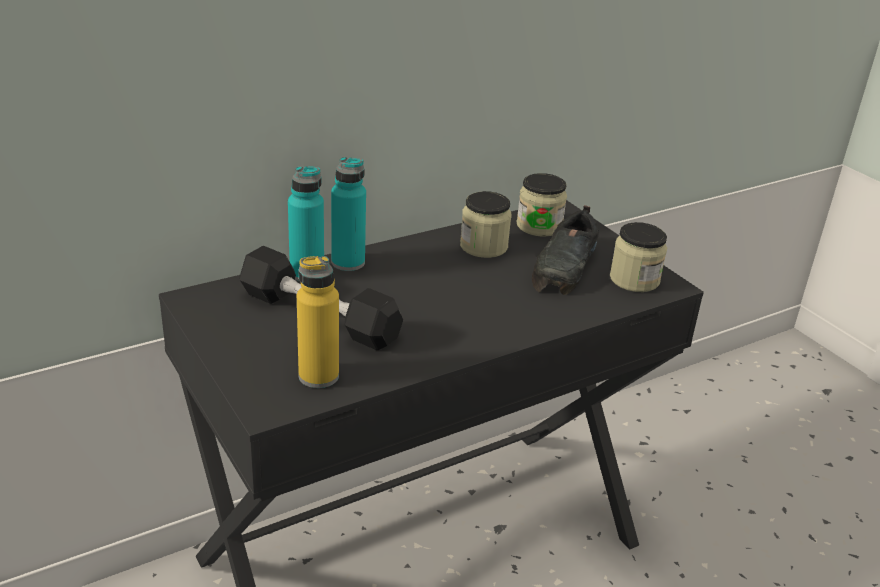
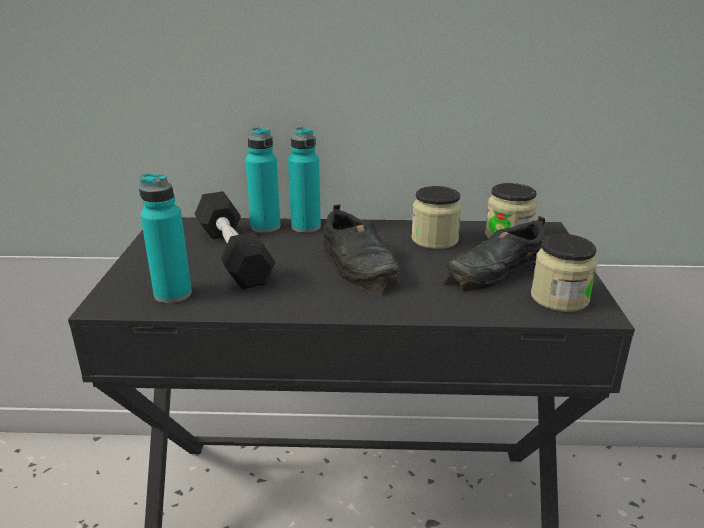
camera: 35 degrees right, 5 degrees down
(318, 376) = (173, 294): yellow bottle -> turquoise bottle
(450, 293) = (359, 265): none -> black shoe

